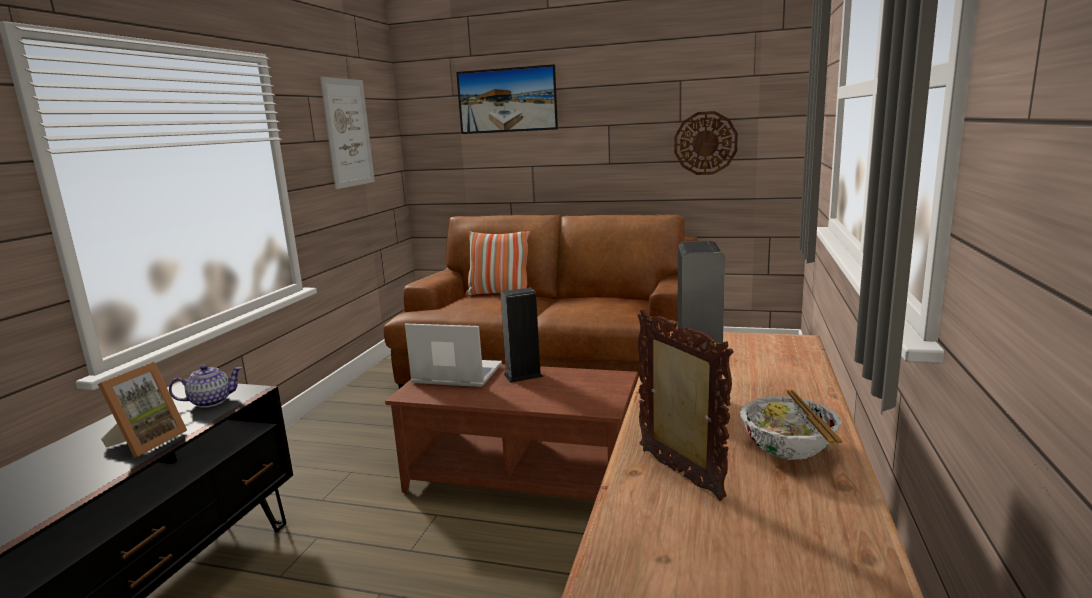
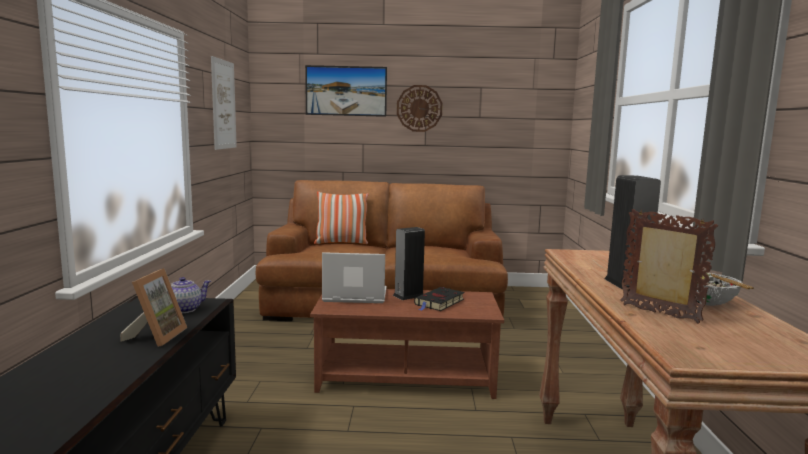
camera: 15 degrees left, 5 degrees down
(553, 388) = (439, 302): none -> black book
(705, 143) = (497, 134): wall clock -> wall clock (419, 108)

